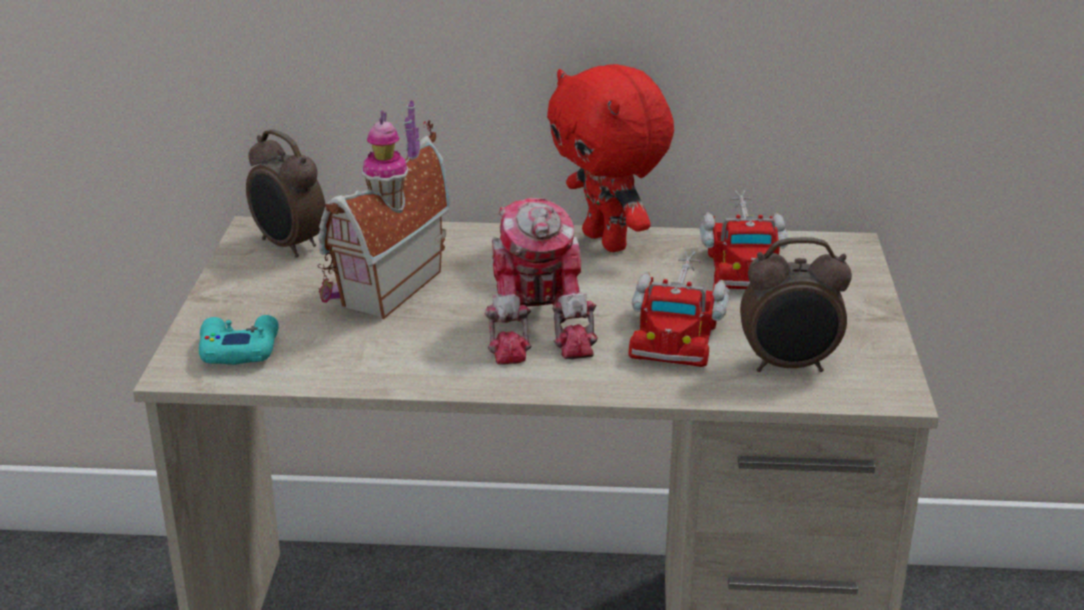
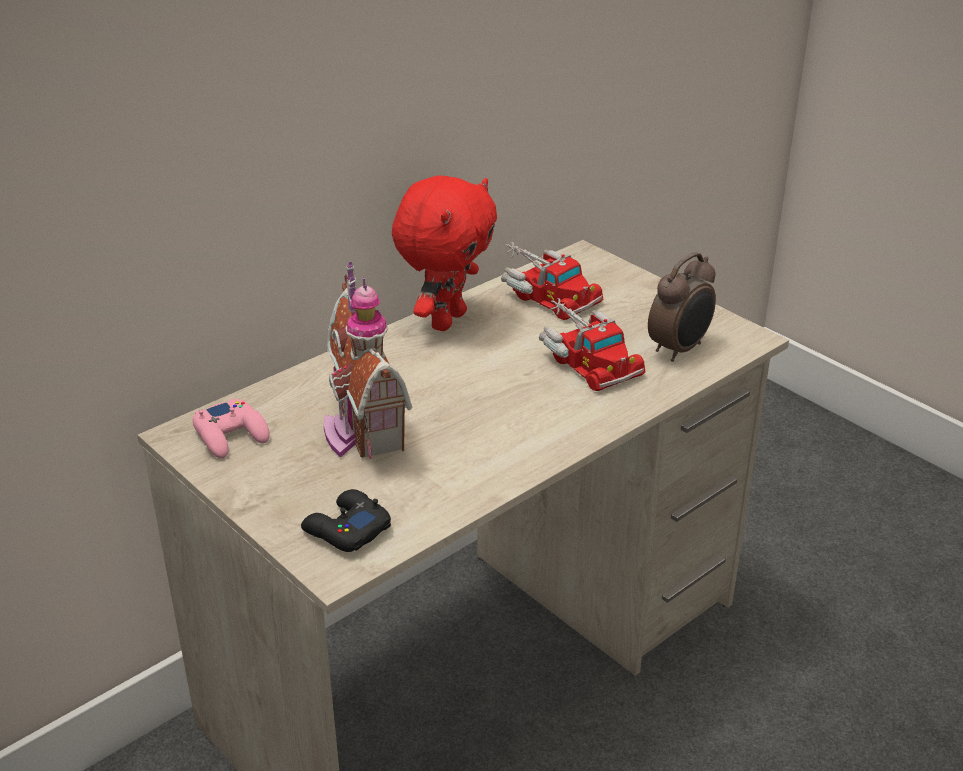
camera: 45 degrees left, 5 degrees up
(238, 349) = (346, 529): turquoise game controller -> black game controller
(288, 246) = (232, 435): alarm clock -> pink game controller
(539, 327) = (509, 401): toy robot -> none
(608, 241) = (446, 320): red plush toy -> red plush toy turned 75 degrees counterclockwise

